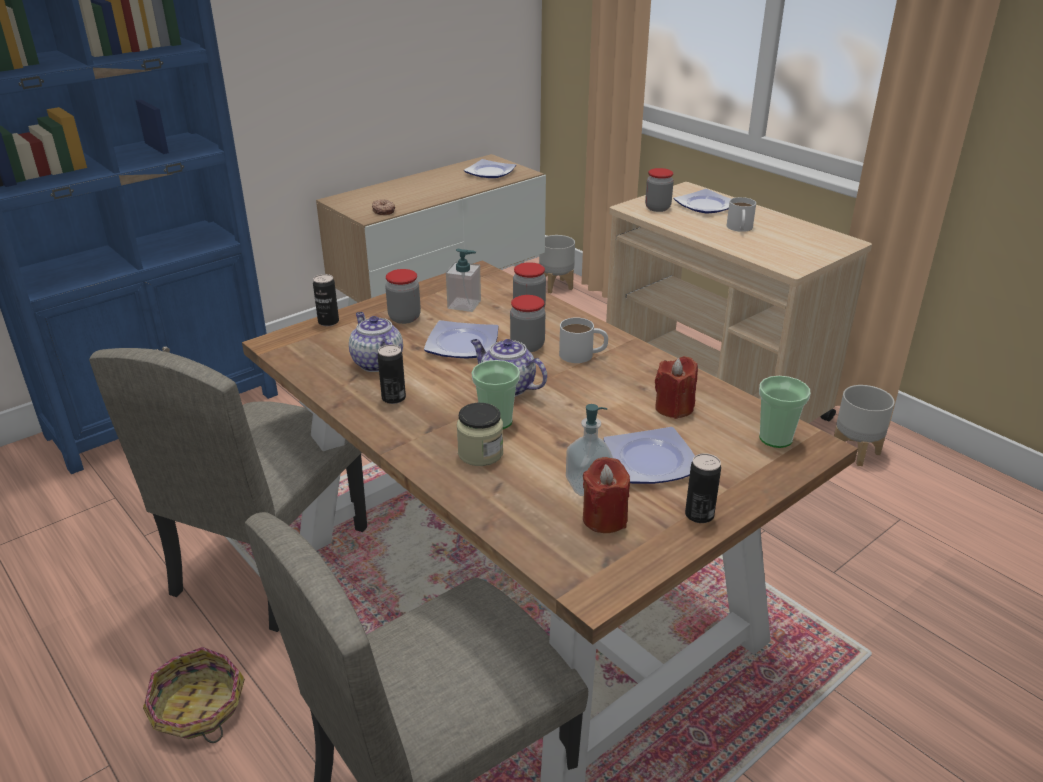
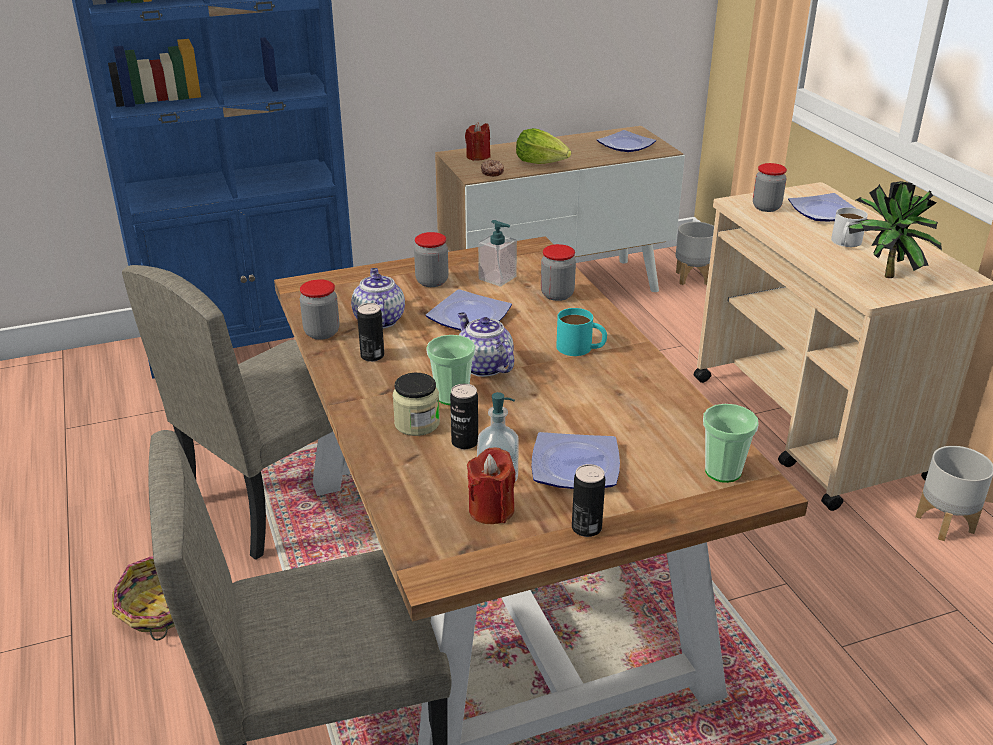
camera: 20 degrees right, 0 degrees up
(328, 322) = (360, 273): can -> can (465, 442)
(424, 196) = (542, 162): none -> lettuce
(527, 346) = (531, 330): jar -> jar (322, 333)
(583, 354) = (581, 348): white mug -> turquoise mug
(674, 408) = (637, 419): red candle -> red candle (478, 156)
(786, 251) = (881, 276): none -> potted plant

